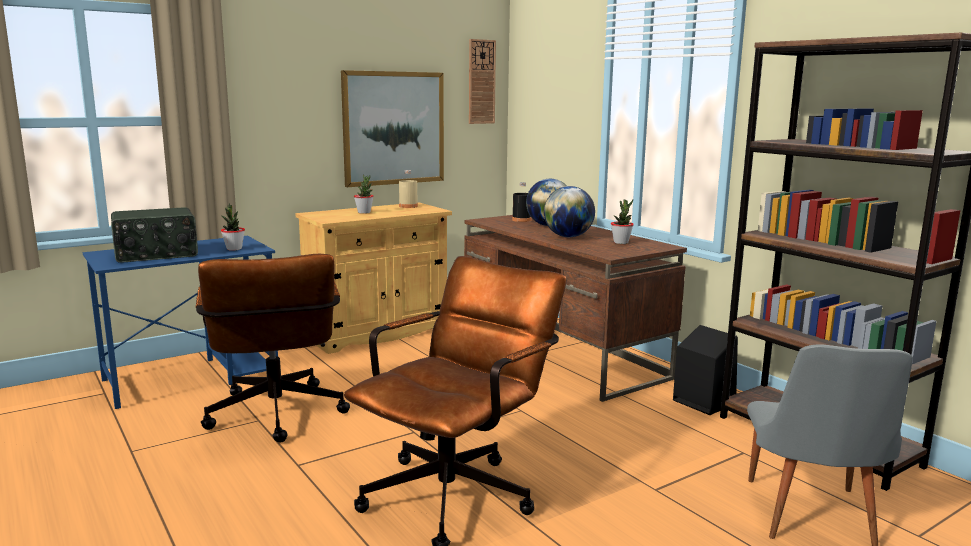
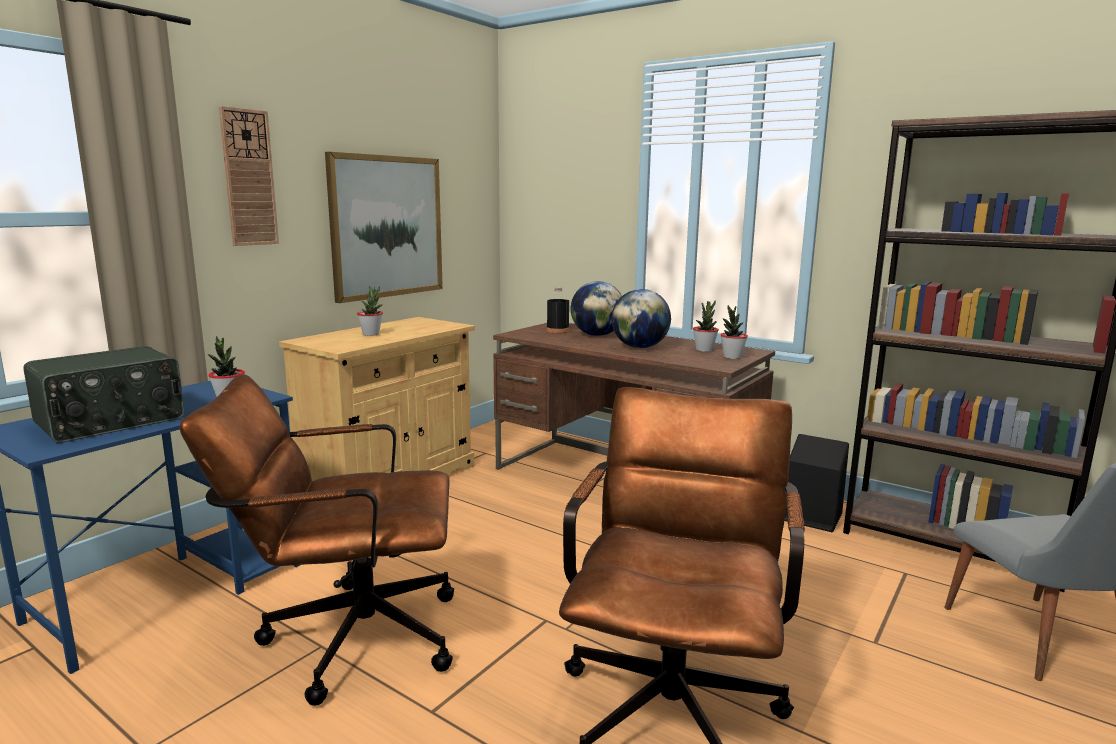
camera: 20 degrees left, 0 degrees up
(276, 418) = (345, 637): brown office chair -> brown office chair turned 120 degrees clockwise
(408, 206) = (414, 322): beige bottle -> none
(481, 82) = (474, 171): wall clock -> wall clock (249, 178)
(635, 249) = (732, 357): none -> potted plant

